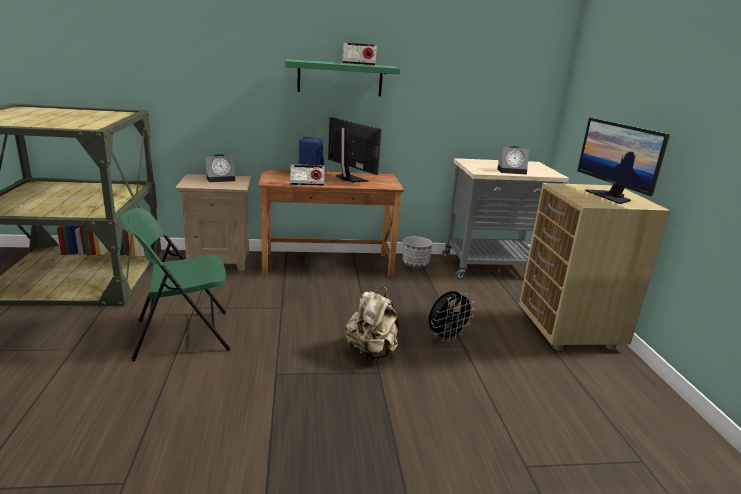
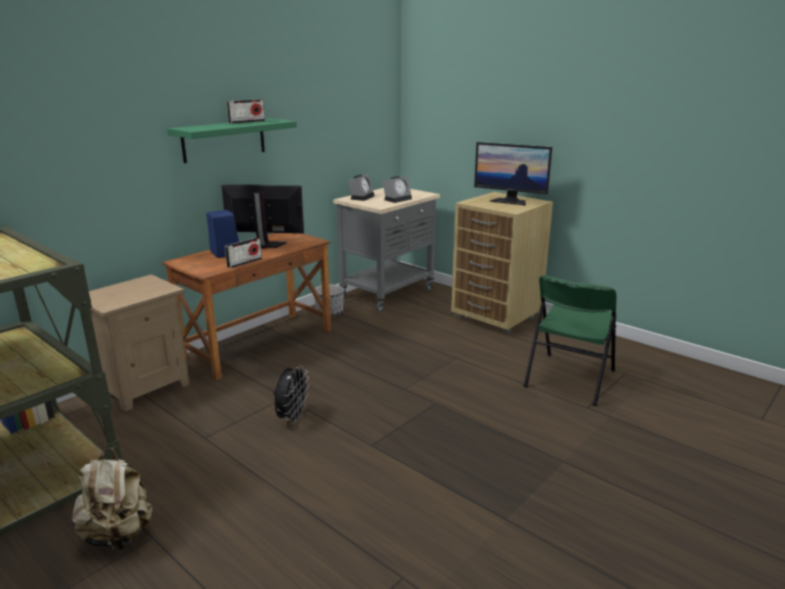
camera: 40 degrees left, 0 degrees up
(182, 334) = (239, 463): green chair -> green chair (569, 378)
(221, 179) = (128, 287): alarm clock -> alarm clock (361, 197)
(371, 353) = (410, 393): beige backpack -> beige backpack (118, 534)
(446, 337) = (437, 357): black fan -> black fan (292, 417)

